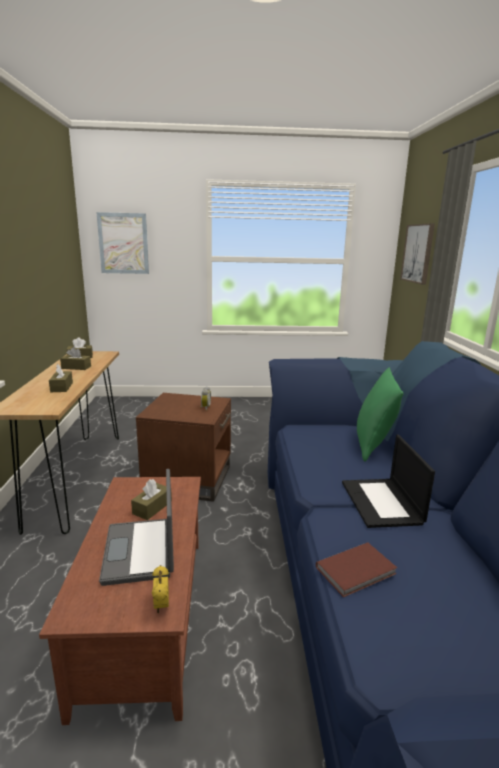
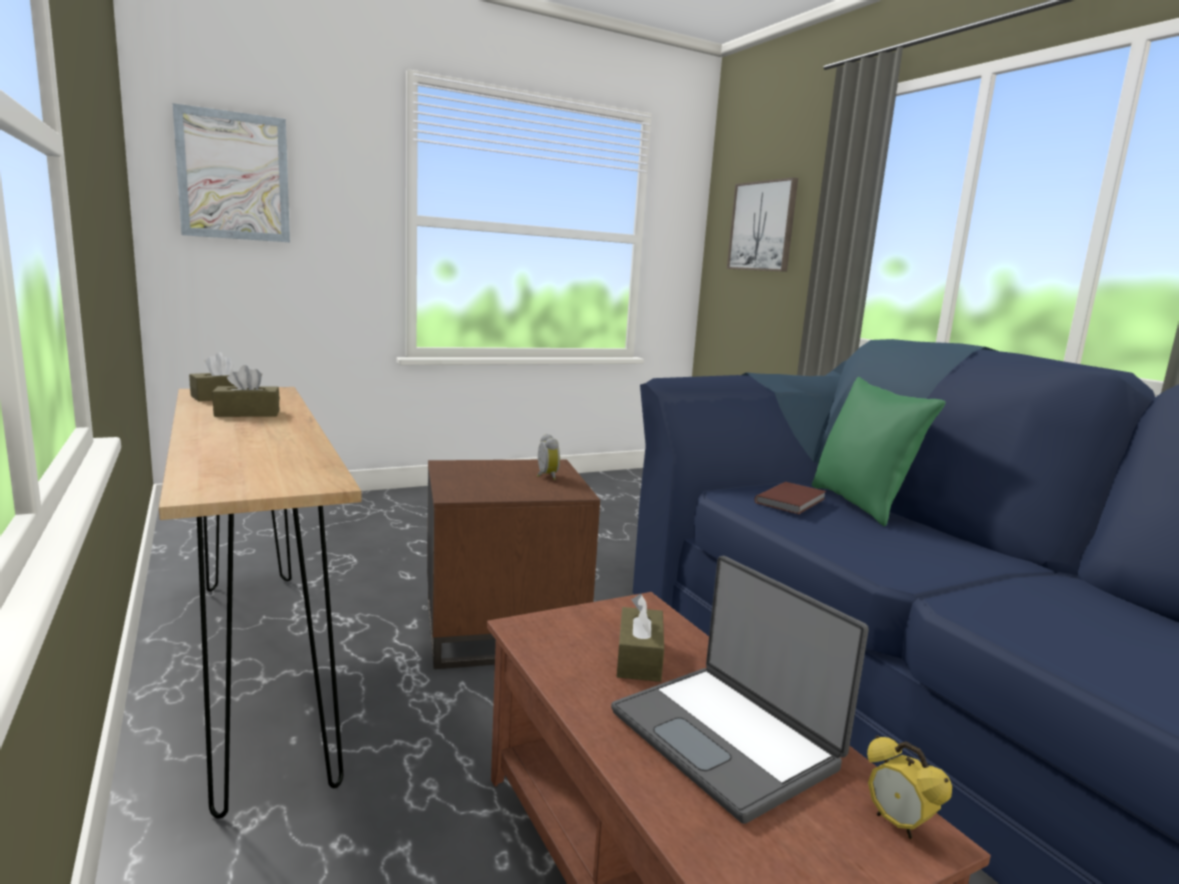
camera: 25 degrees left, 5 degrees down
(61, 387) = (277, 445): brown tissue box -> none
(357, 571) = (1116, 671): brown book -> brown book (792, 501)
(382, 503) = (996, 574): laptop -> none

